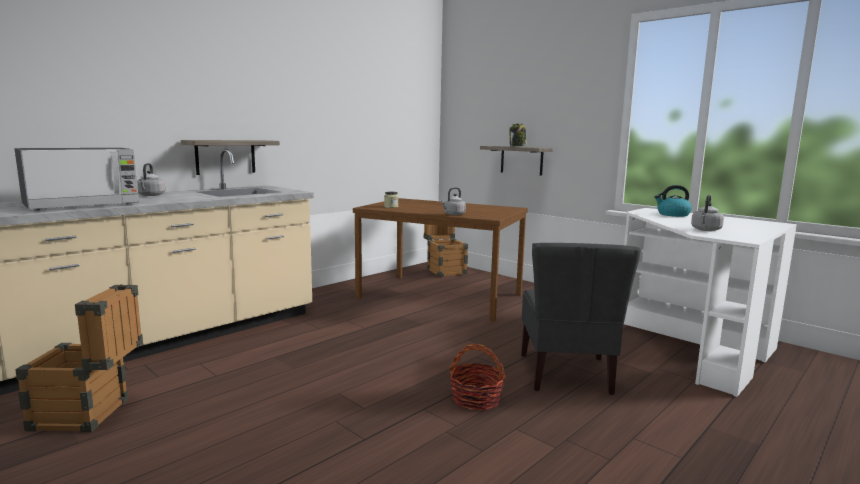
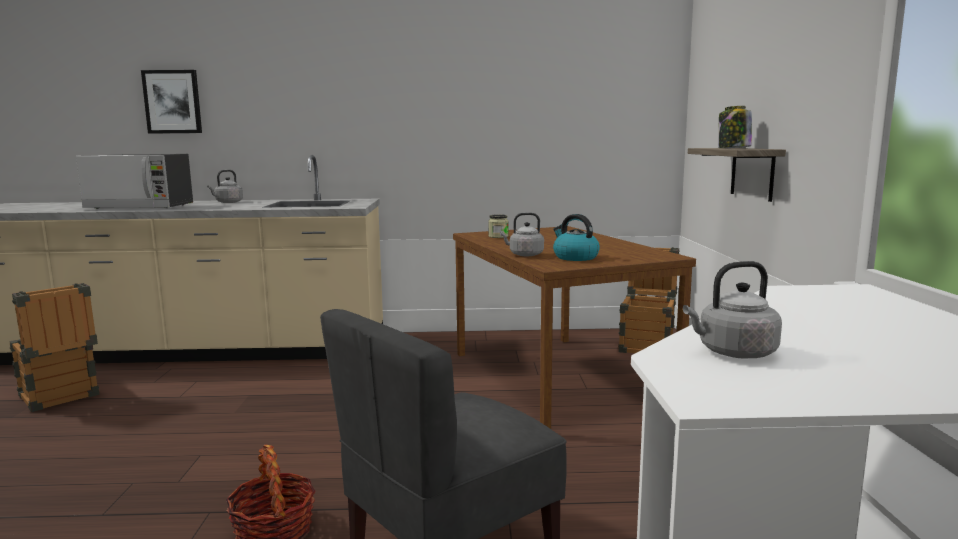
camera: 45 degrees right, 0 degrees up
(62, 91) = (172, 102): none -> picture
(225, 157) = (330, 164): shelf -> none
(672, 214) = (850, 307): kettle -> kettle (575, 257)

